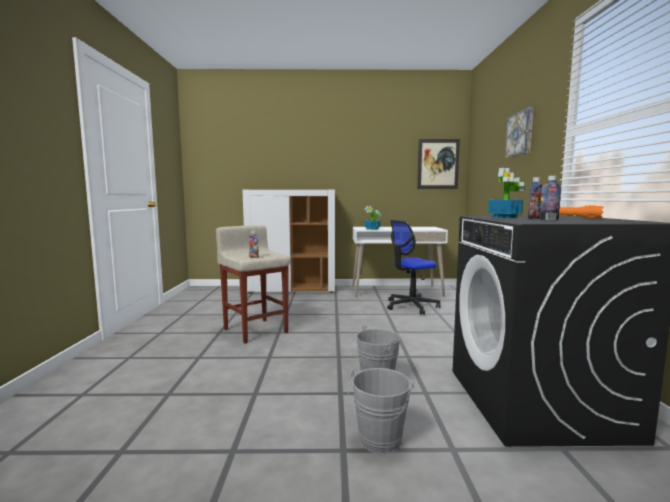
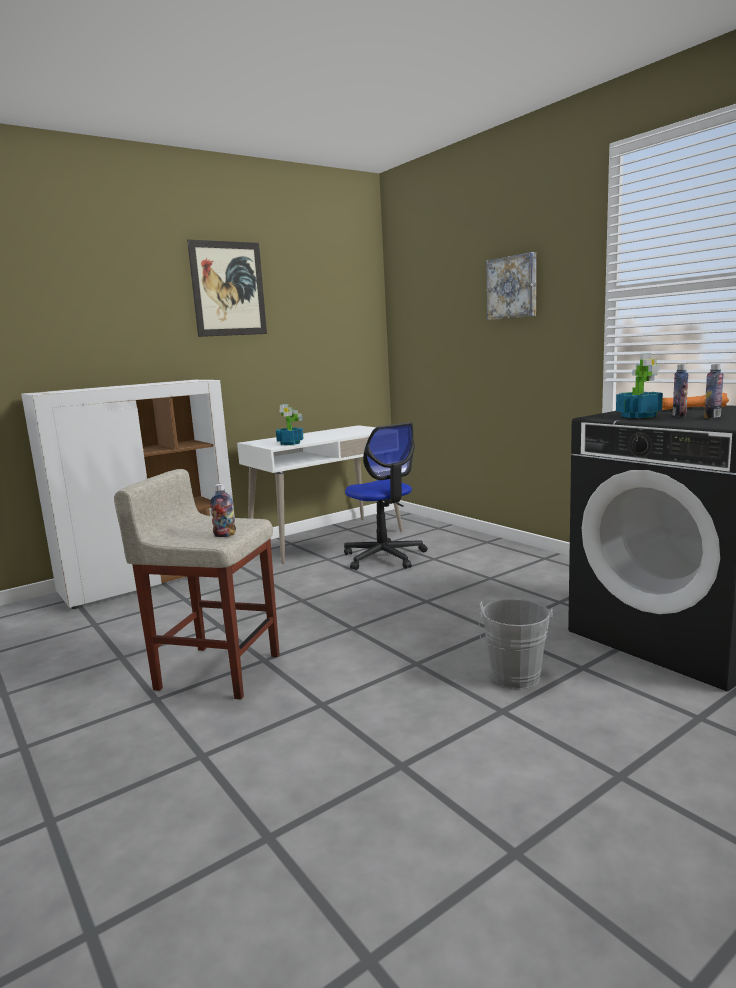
camera: 35 degrees left, 5 degrees up
(378, 442) = (635, 747): grey bucket -> none
(411, 306) = (384, 557): office chair -> office chair turned 60 degrees counterclockwise
(438, 164) = (350, 324): picture -> picture (228, 289)

